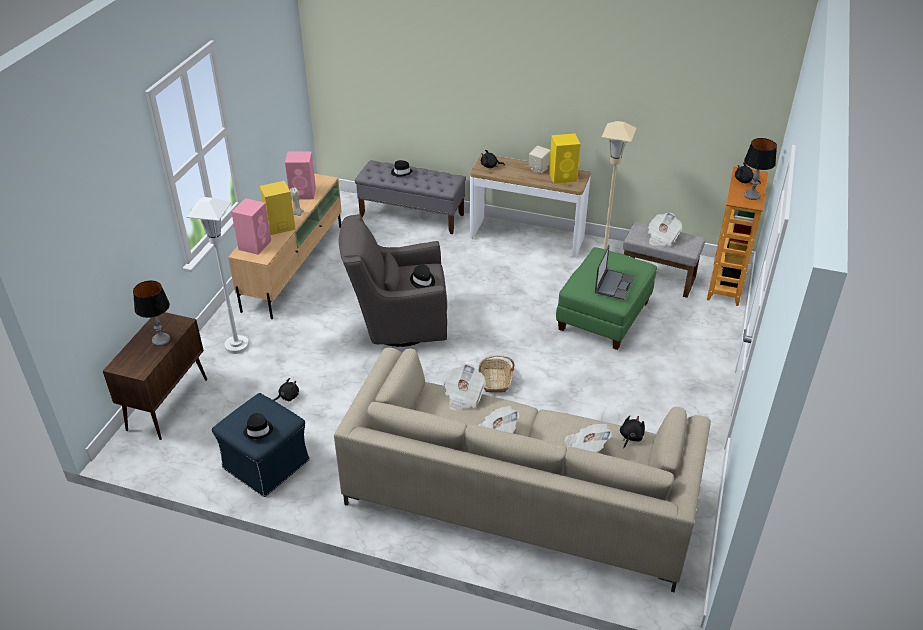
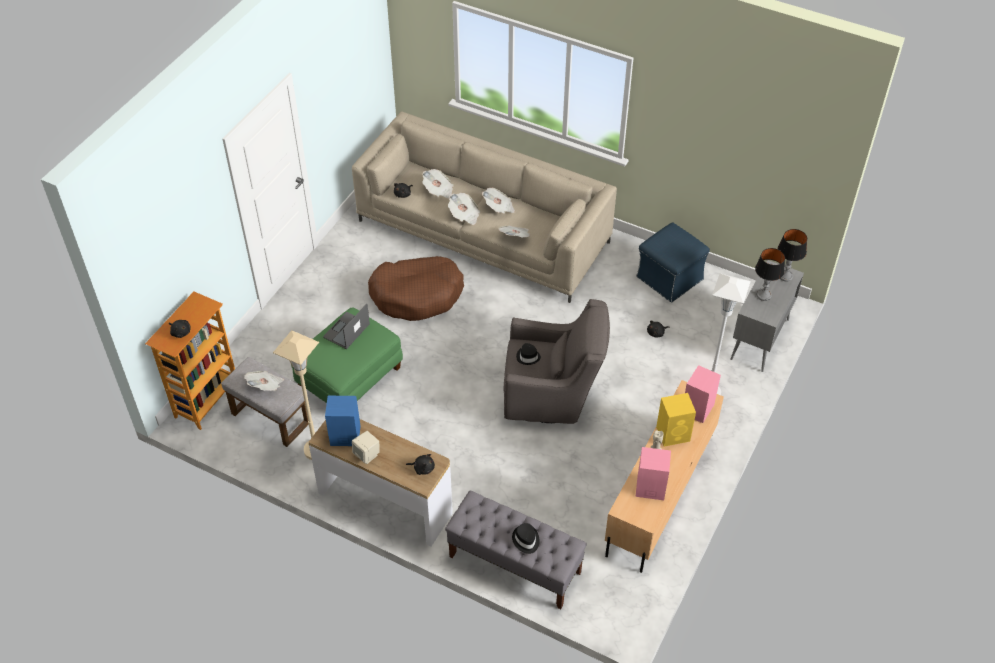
camera: 170 degrees left, 10 degrees up
(168, 404) = (759, 340): brown cabinet -> grey cabinet
(258, 430) = (673, 236): black hat -> none
(495, 380) = (475, 324): basket -> none
(537, 418) = (464, 215): none -> newspaper
(563, 177) = (344, 435): yellow speaker -> blue speaker
(572, 404) = (417, 295): none -> brown dog bed
(752, 195) = (189, 311): table lamp -> table lamp (785, 276)

